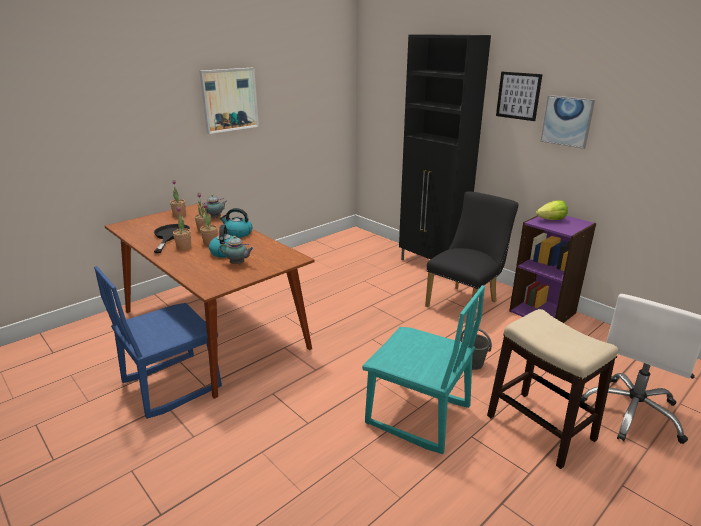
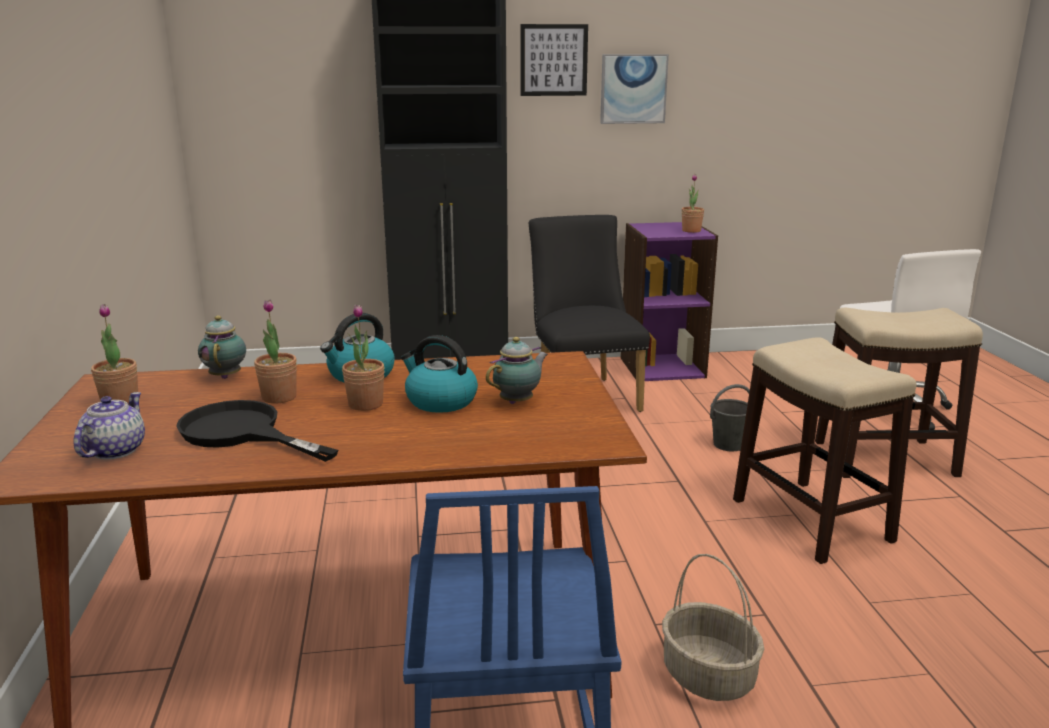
camera: 55 degrees left, 5 degrees down
(144, 227) = (114, 451): none -> teapot
(184, 247) = (340, 430): potted plant -> potted plant (691, 231)
(229, 100) = (63, 93): picture -> none
(246, 419) = (707, 675): none -> basket
(417, 416) = (812, 521): turquoise chair -> stool
(551, 220) = (658, 229): lettuce -> none

